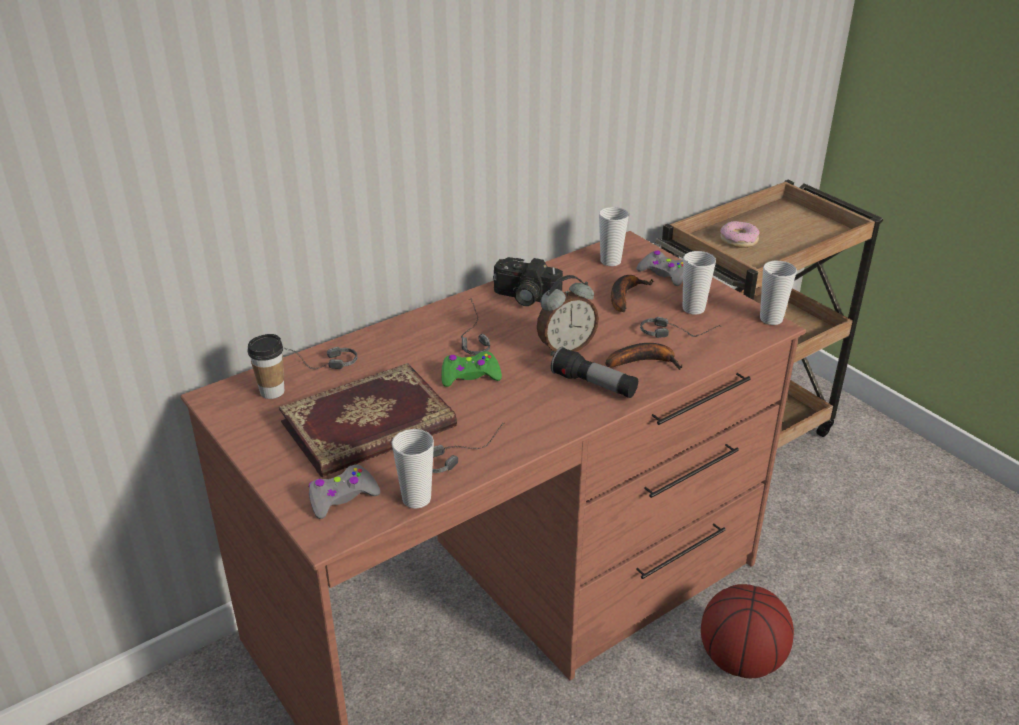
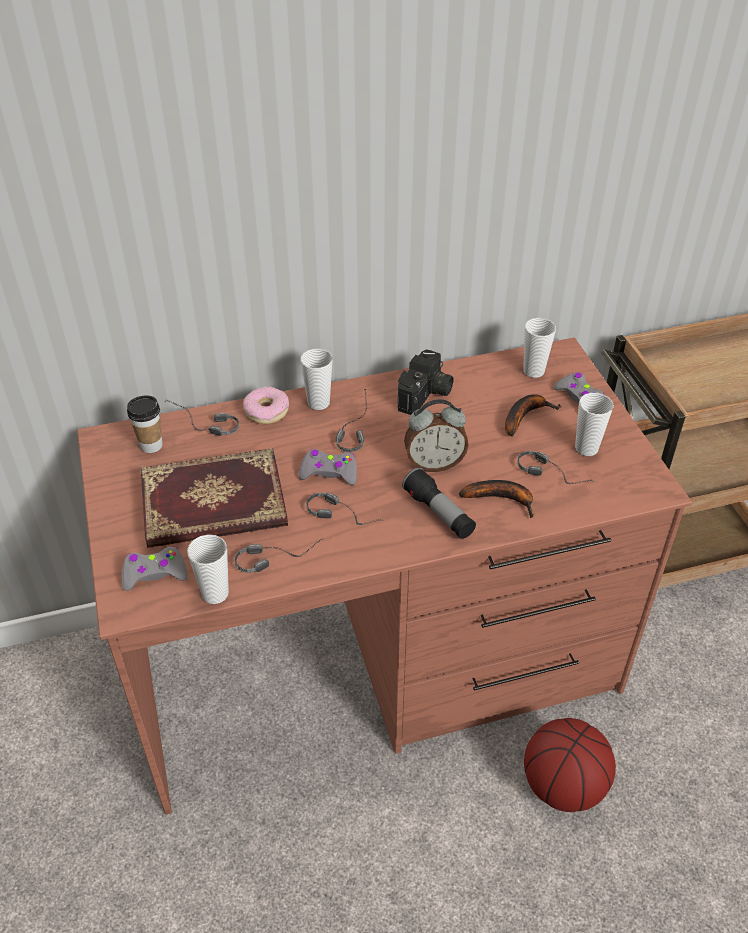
camera: 20 degrees right, 10 degrees up
(470, 376) = (329, 472): green game controller -> grey game controller
(508, 405) = (347, 515): none -> headphones
(524, 298) = (426, 395): camera -> camera turned 105 degrees counterclockwise
(739, 240) = (695, 368): donut -> donut (267, 411)
(771, 319) = (661, 480): cup -> cup (318, 403)

